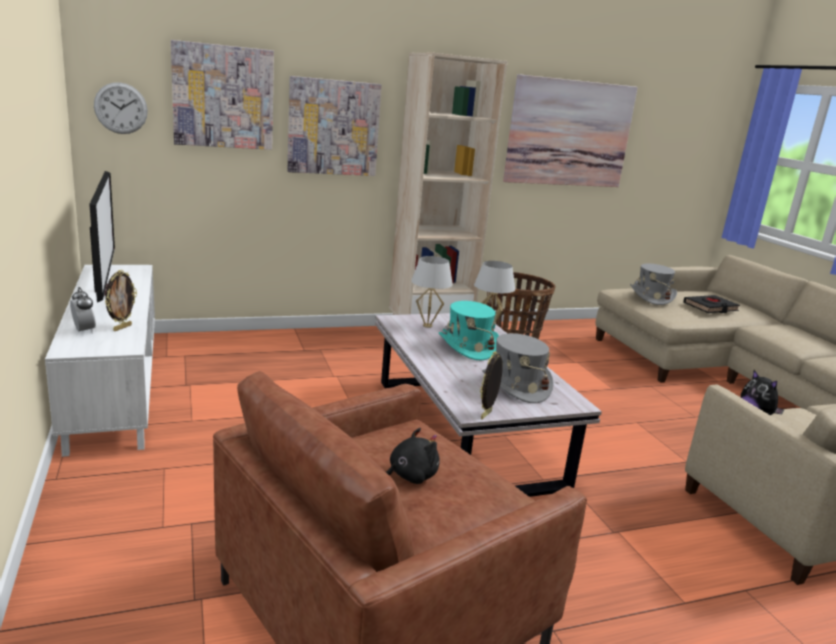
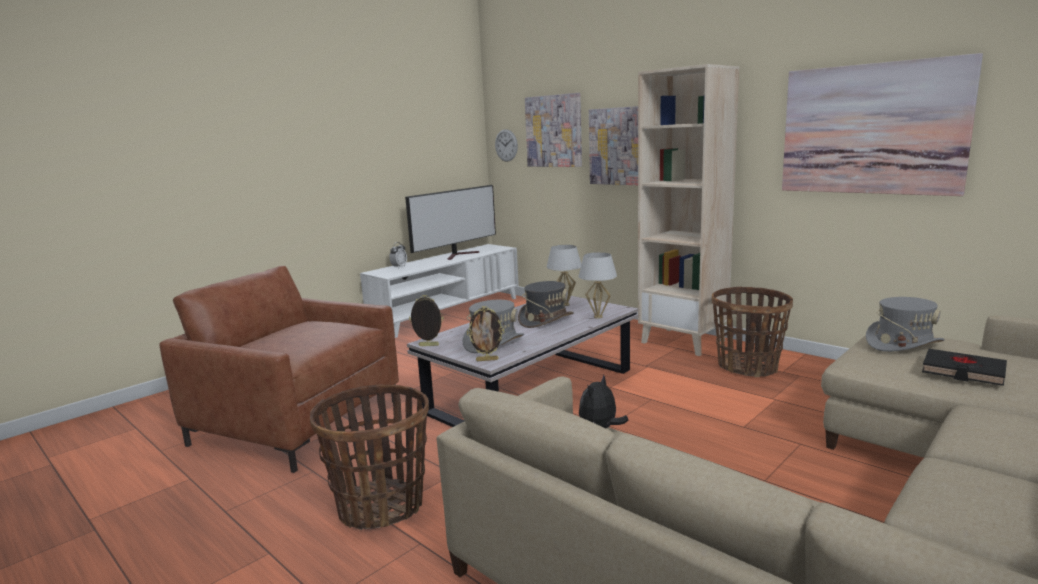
camera: 65 degrees right, 5 degrees down
(122, 327) = (413, 269): picture frame -> picture frame (487, 360)
(409, 476) = (291, 335): black plush toy -> none
(467, 346) = (546, 320): turquoise hat -> grey hat
(666, 596) = (381, 506): none -> basket

